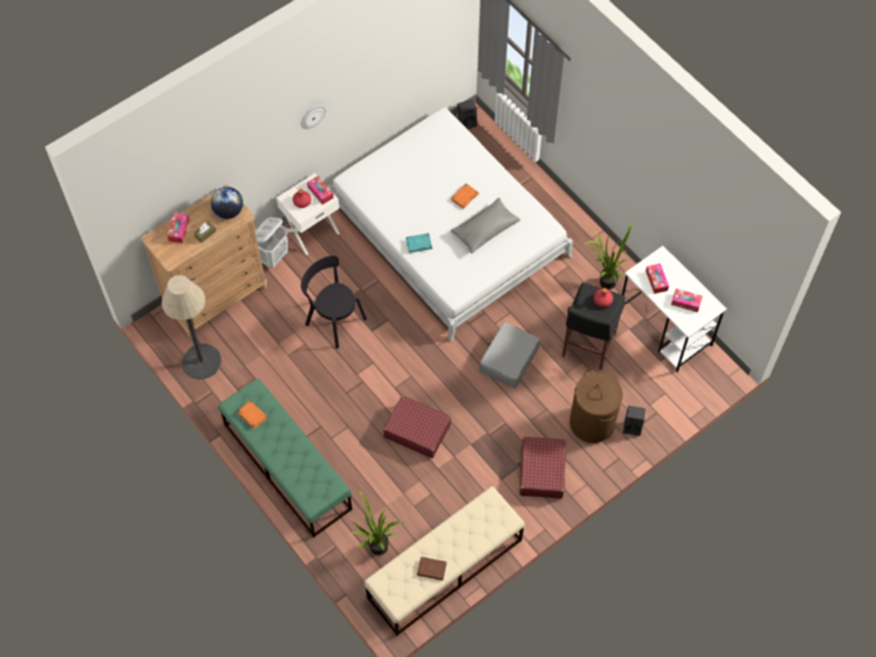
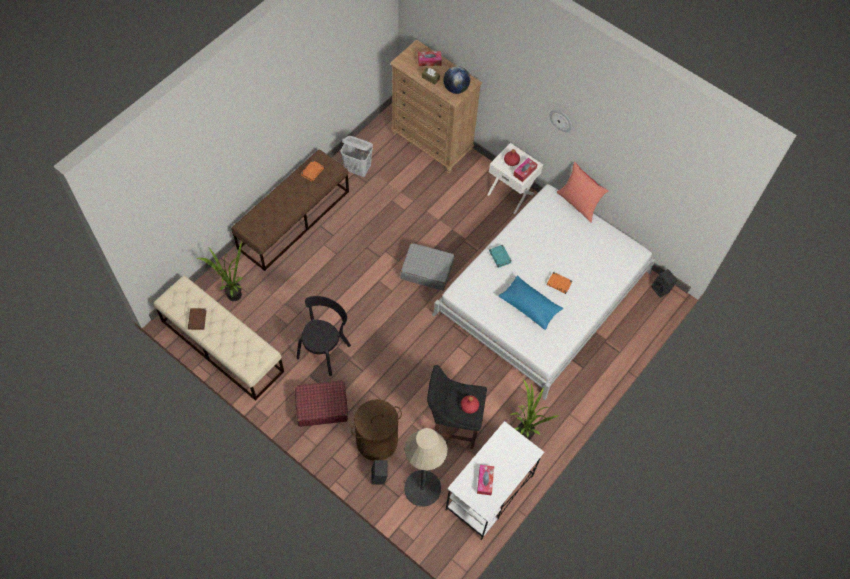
camera: 75 degrees right, 0 degrees up
(202, 361) = (373, 146): floor lamp -> floor lamp (422, 488)
(273, 257) = (478, 172): white laundry basket -> white laundry basket (358, 169)
(287, 466) = (294, 219): green bench -> brown bench
(333, 319) = (431, 225): black chair -> black chair (325, 349)
(368, 156) = (578, 203): none -> red pillow
(417, 430) = (342, 304): red suitcase -> none
(485, 230) = (529, 306): grey pillow -> blue pillow
(508, 359) = (425, 363): grey suitcase -> grey suitcase (426, 270)
(656, 280) = (502, 451): tissue box -> none

